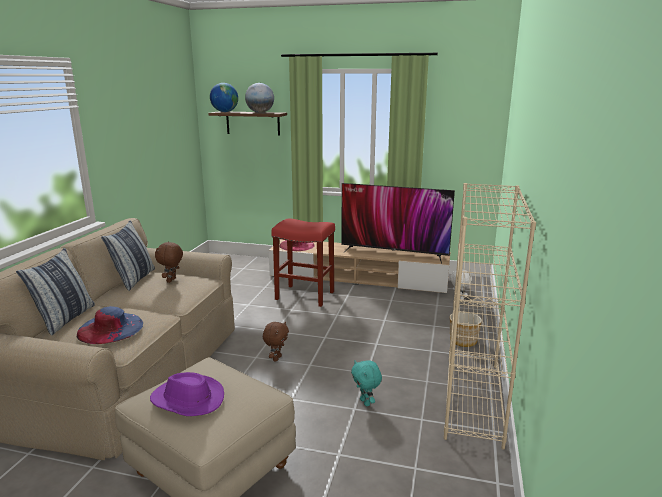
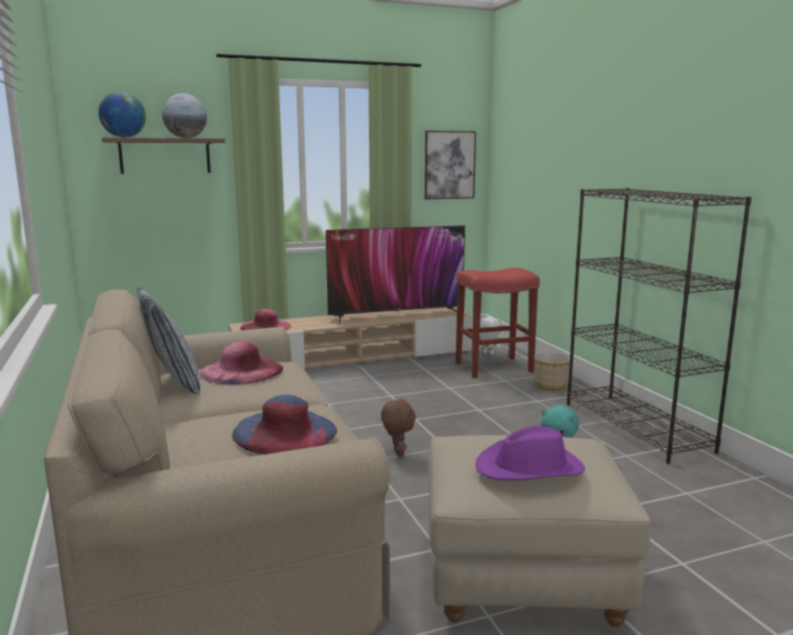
camera: 35 degrees left, 5 degrees down
(65, 319) = (173, 445): pillow -> none
(172, 280) = (242, 370): brown plush toy -> pink hat
(305, 295) = (321, 387): red stool -> red stool (494, 367)
(465, 136) = (449, 165): none -> picture
(473, 400) = (637, 427): beige bookcase -> black bookcase

